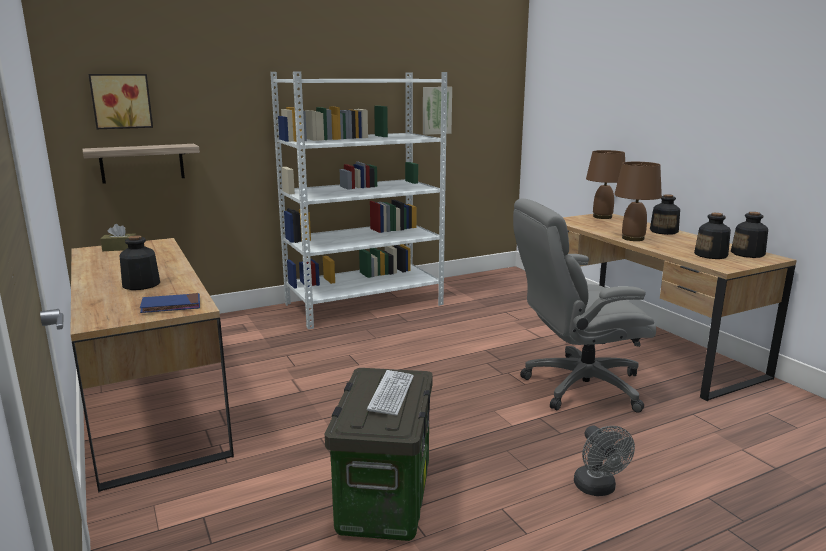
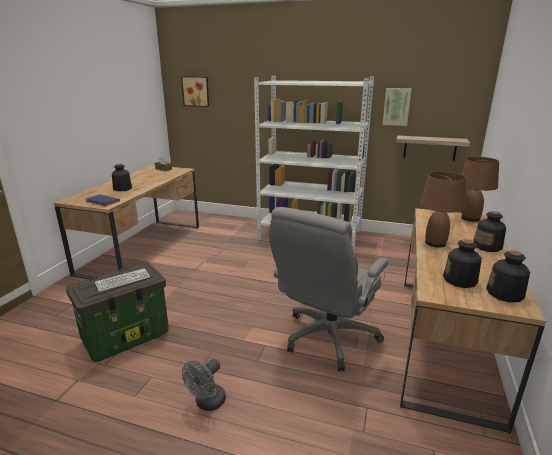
camera: 45 degrees right, 5 degrees up
(142, 163) = (204, 126): shelf -> shelf (429, 148)
(575, 386) = (325, 340): grey office chair -> grey office chair turned 90 degrees counterclockwise

